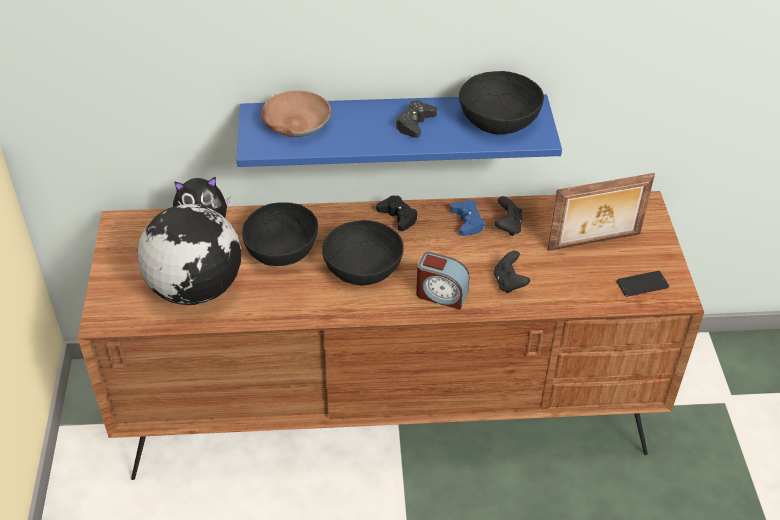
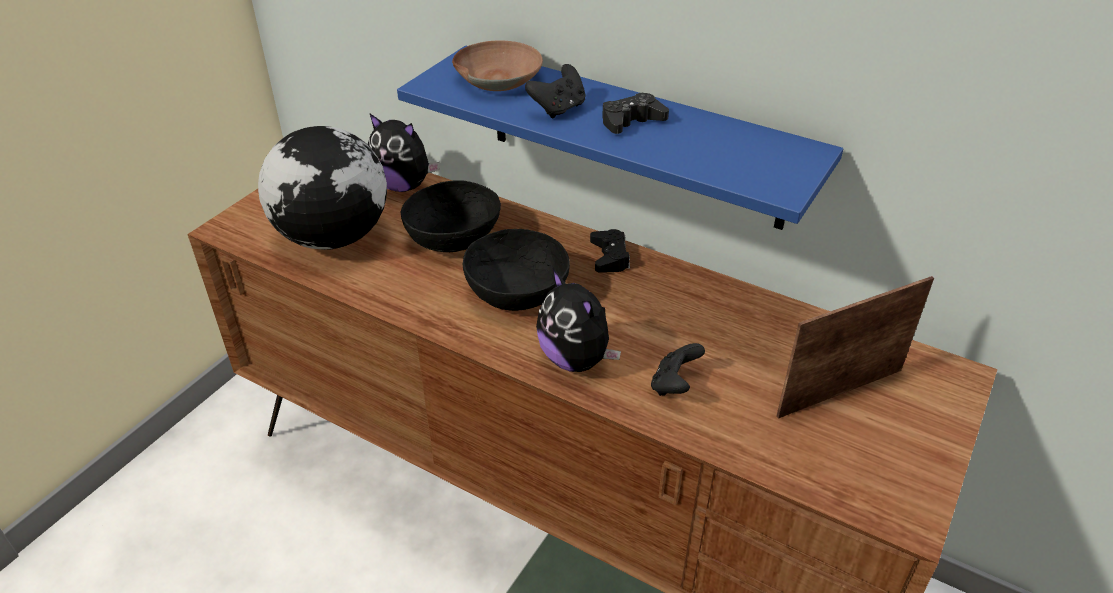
camera: 35 degrees right, 5 degrees down
(441, 294) = (576, 359): alarm clock -> plush toy
(467, 222) = (687, 295): blue game controller -> none
(498, 120) = (743, 152): black bowl -> none
(507, 226) = (733, 321): black game controller -> black game controller (558, 109)
(594, 243) = (838, 390): picture frame -> picture frame turned 135 degrees clockwise
(642, 284) = (865, 475): phone -> none

